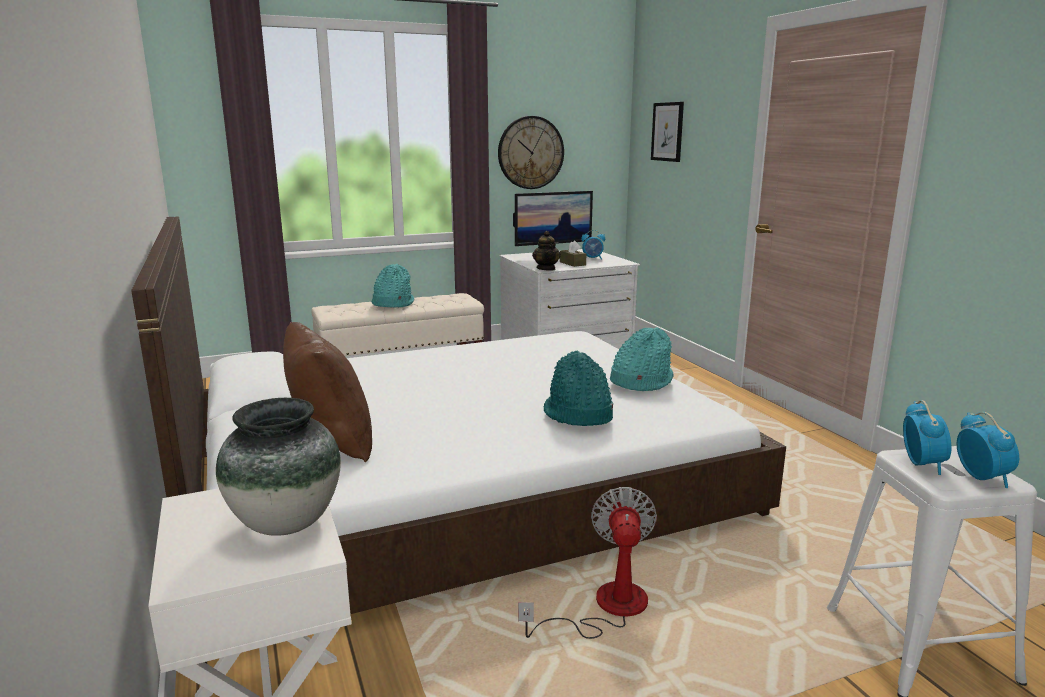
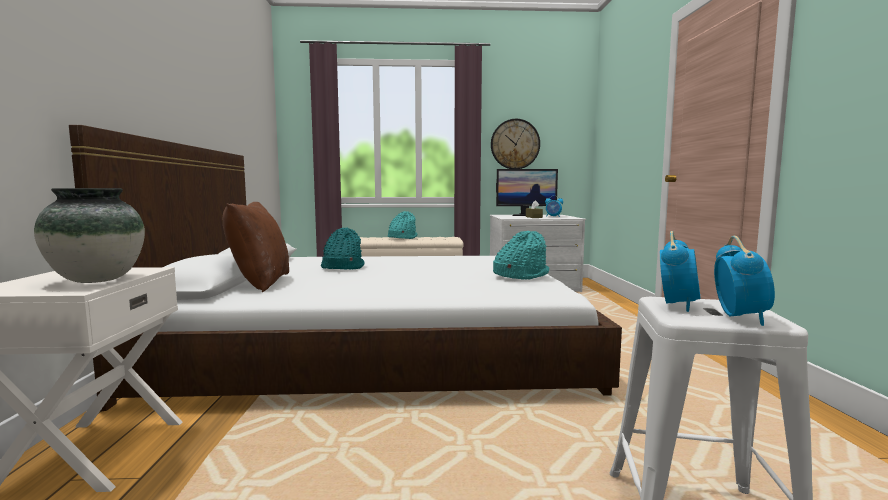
camera: 20 degrees right, 10 degrees down
(546, 269) = (509, 218): teapot -> none
(577, 414) = (442, 284): turquoise hat -> turquoise hat (342, 267)
(606, 608) = (402, 432): fan -> none
(667, 132) = (614, 123): picture -> none

